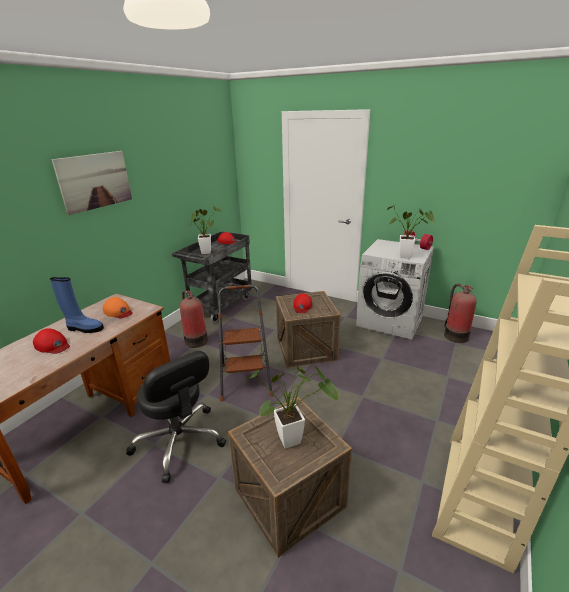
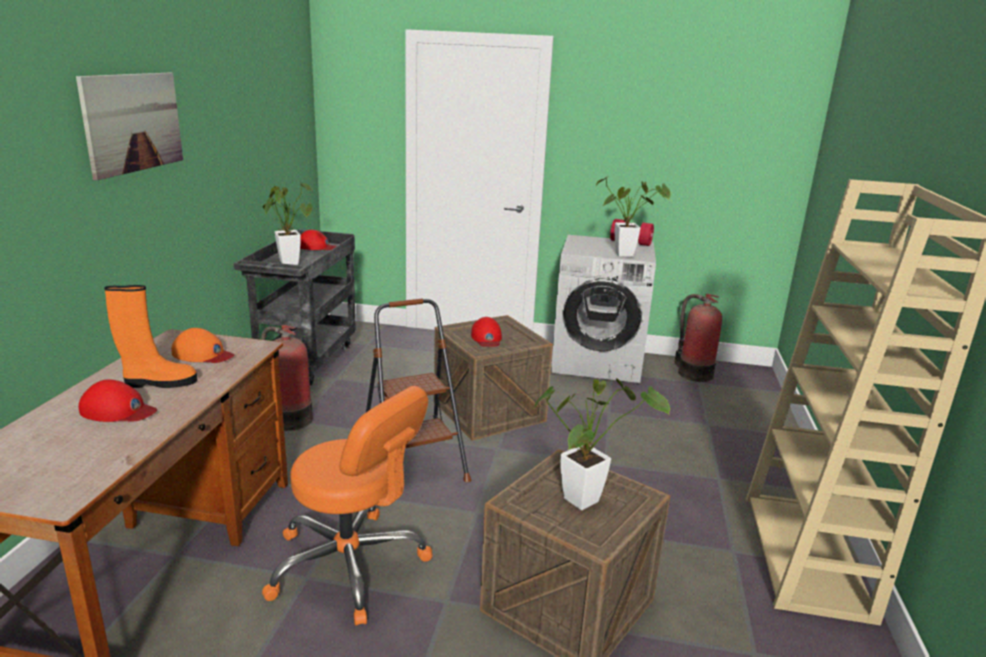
camera: 20 degrees left, 5 degrees down
(84, 329) = (158, 382): blue boot -> orange boot
(181, 443) = (353, 568): black office chair -> orange office chair

